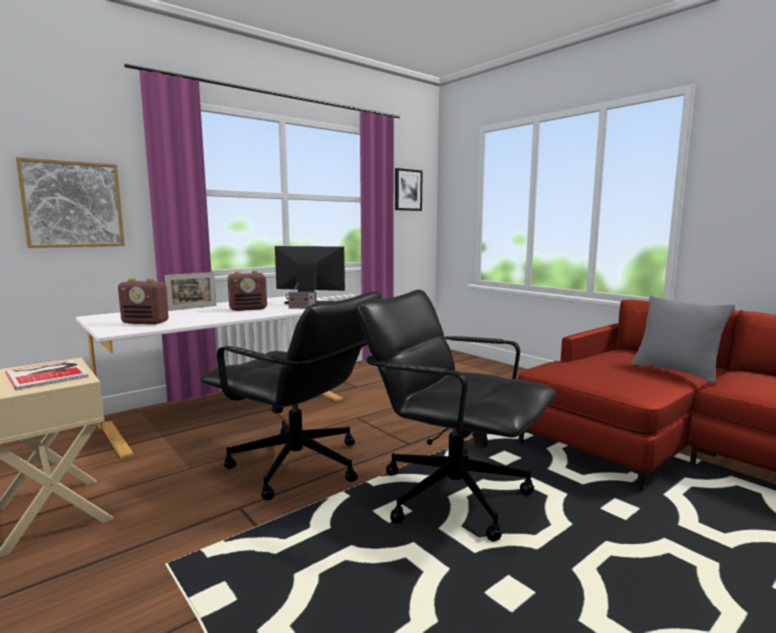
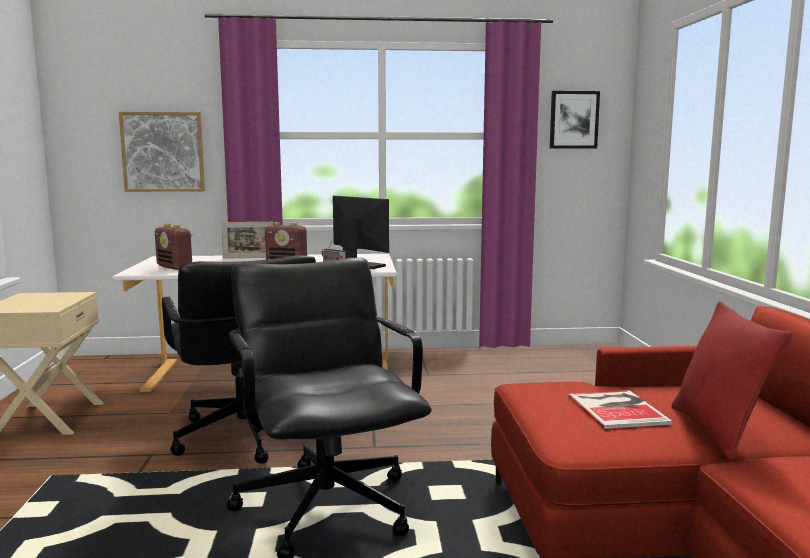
camera: 35 degrees right, 0 degrees up
(48, 374) = (47, 301): book -> book (618, 408)
(675, 371) = (717, 432): grey pillow -> red pillow

